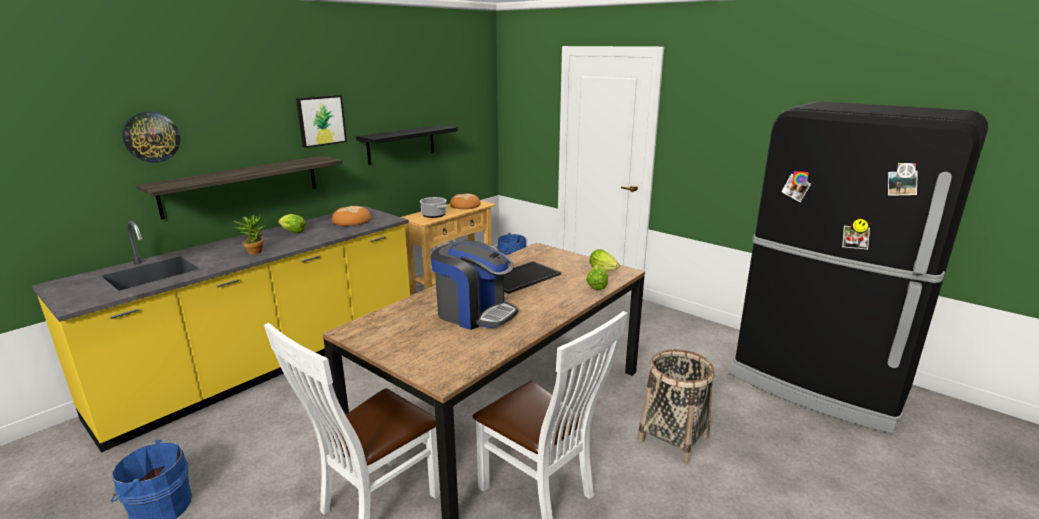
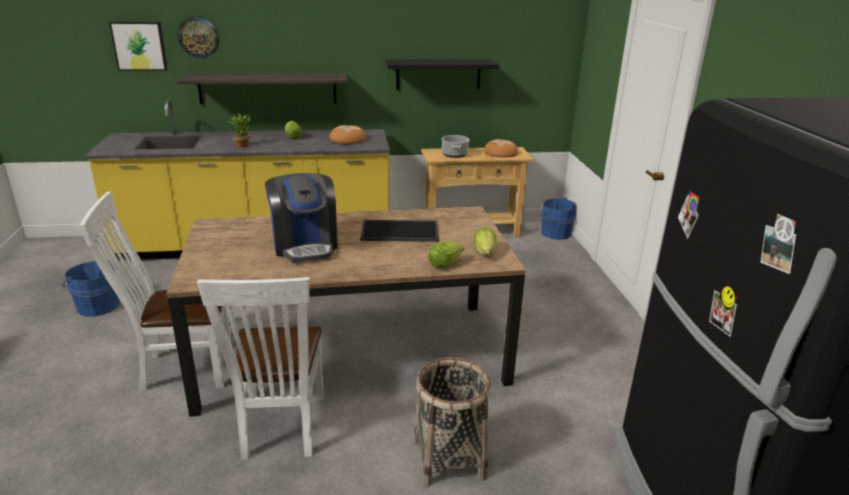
camera: 40 degrees right, 5 degrees up
(321, 120) = (349, 39): picture -> picture (139, 46)

